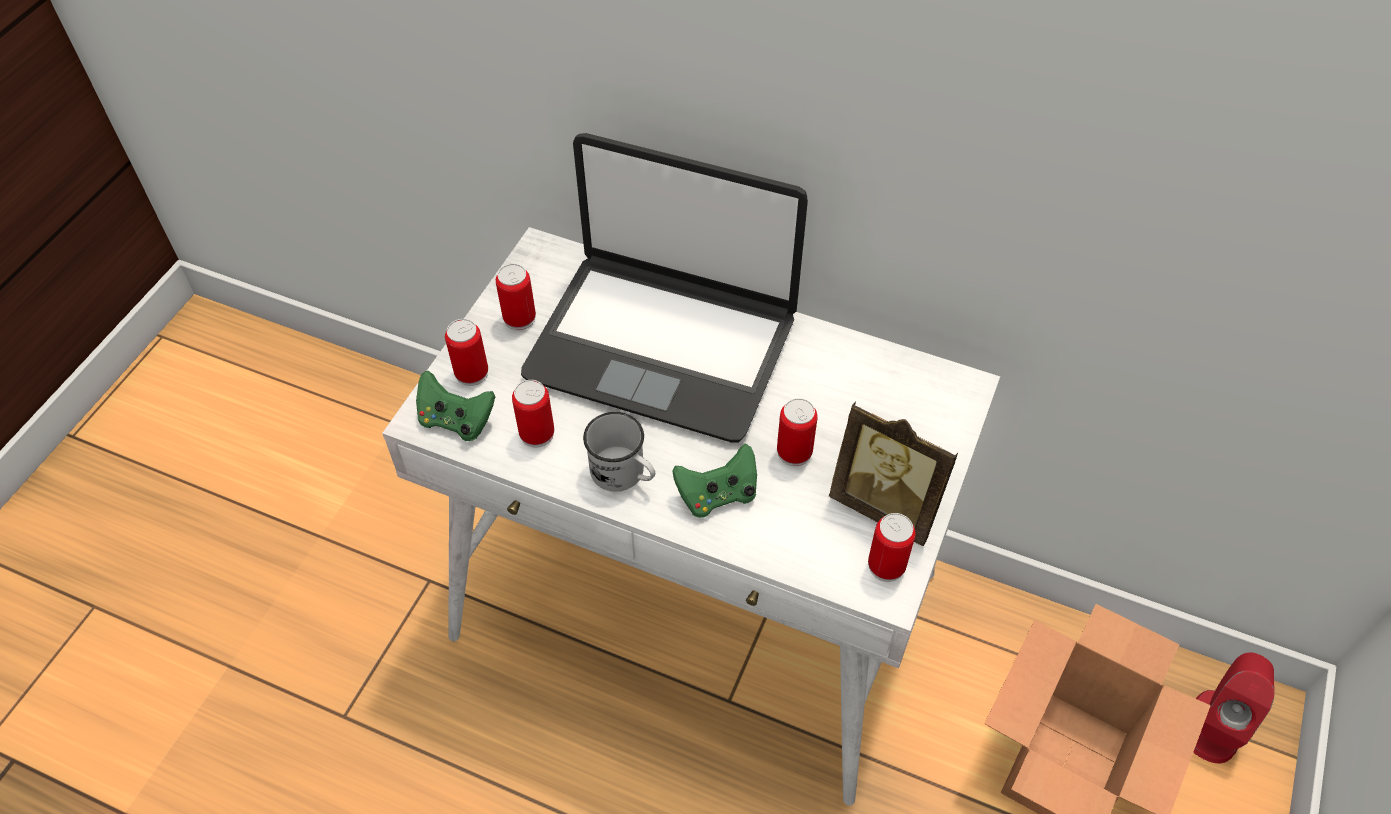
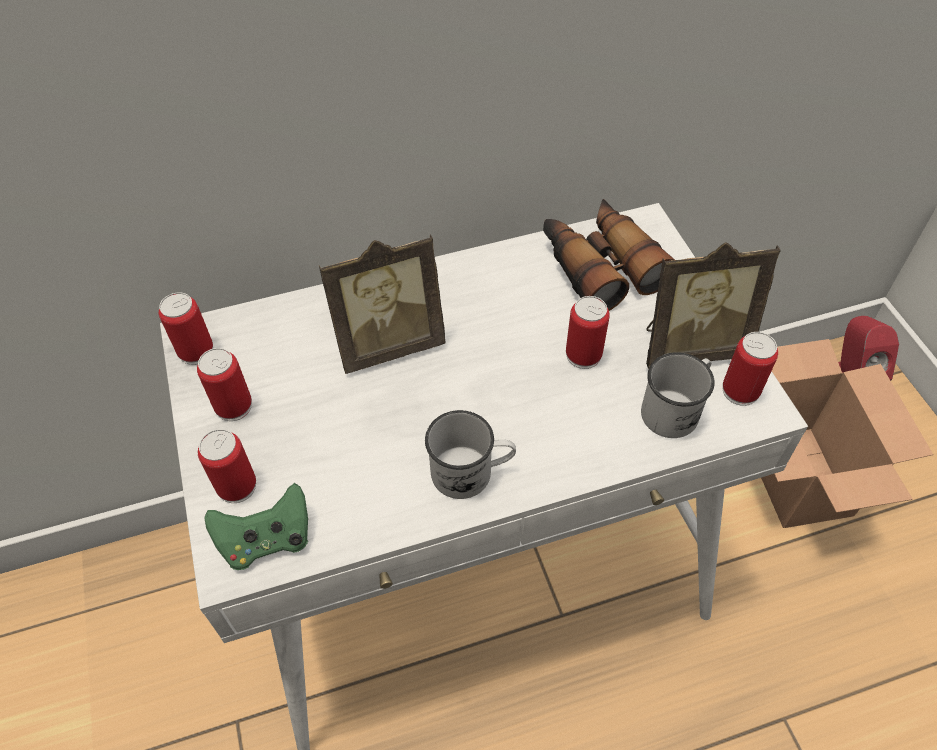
camera: 40 degrees left, 0 degrees up
(537, 433) = (357, 495): can -> can (196, 351)
(662, 345) = (389, 344): laptop -> picture frame
(717, 495) = (564, 432): green game controller -> none
(819, 540) = (675, 409): none -> white mug
(886, 394) = (600, 265): none -> binoculars

